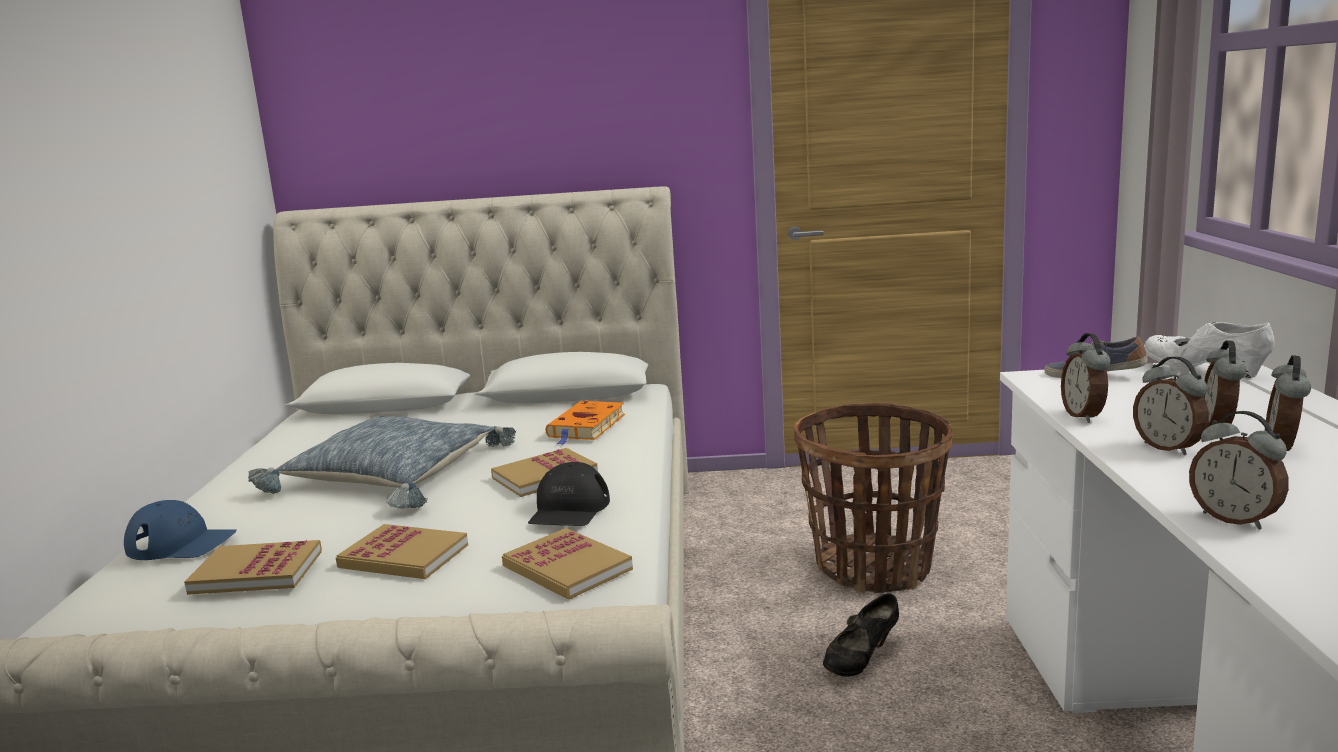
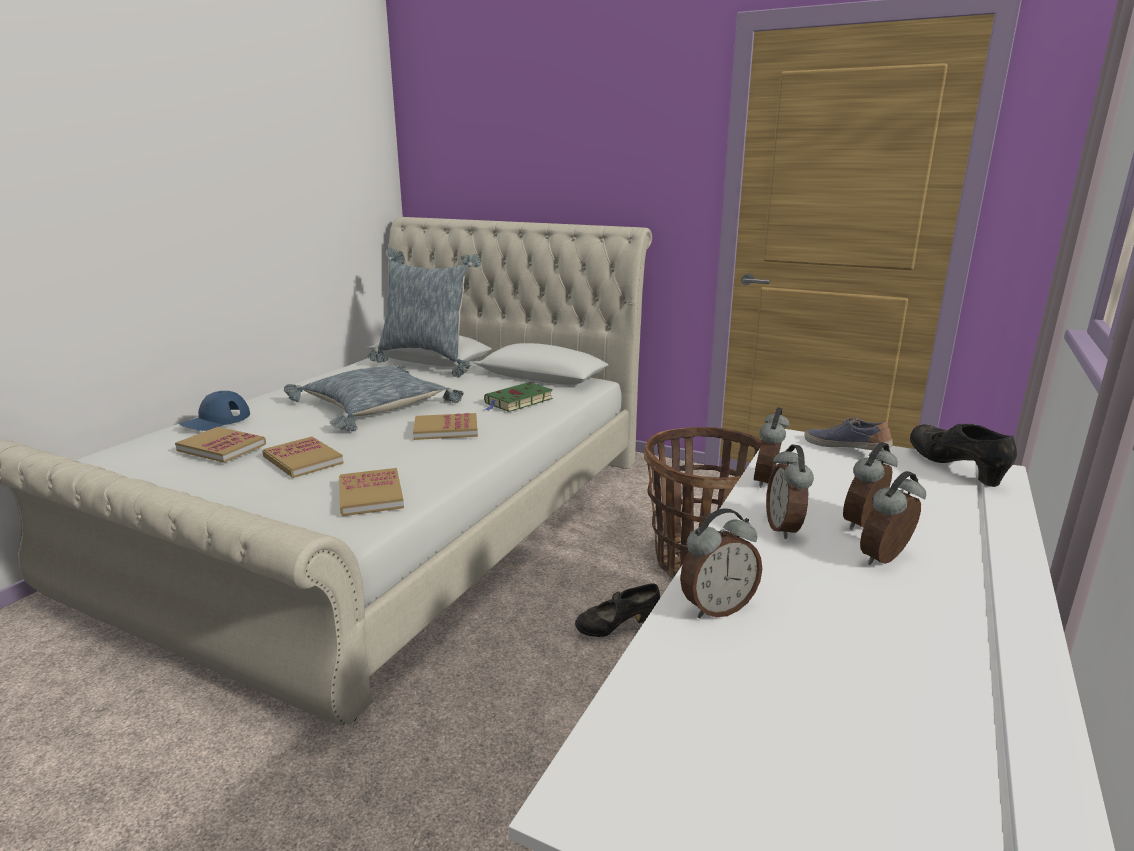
camera: 25 degrees right, 5 degrees up
(181, 543) = (216, 420): blue cap -> blue cap turned 90 degrees clockwise
(397, 414) = (428, 367): none -> pillow
(569, 509) = (426, 456): black cap -> none
(586, 427) = (517, 401): orange book -> green book
(1204, 371) = (955, 469): white shoe -> black shoe
(1235, 519) = (716, 608): alarm clock -> alarm clock turned 105 degrees counterclockwise

